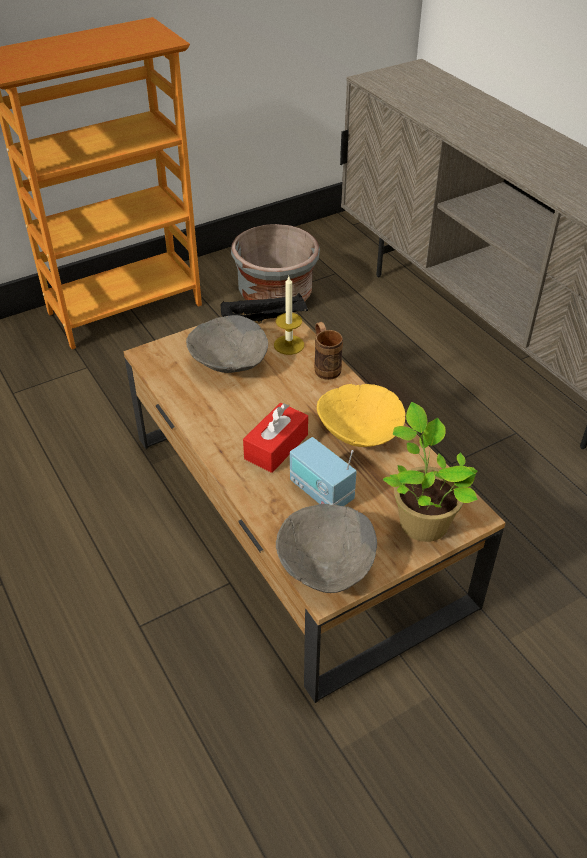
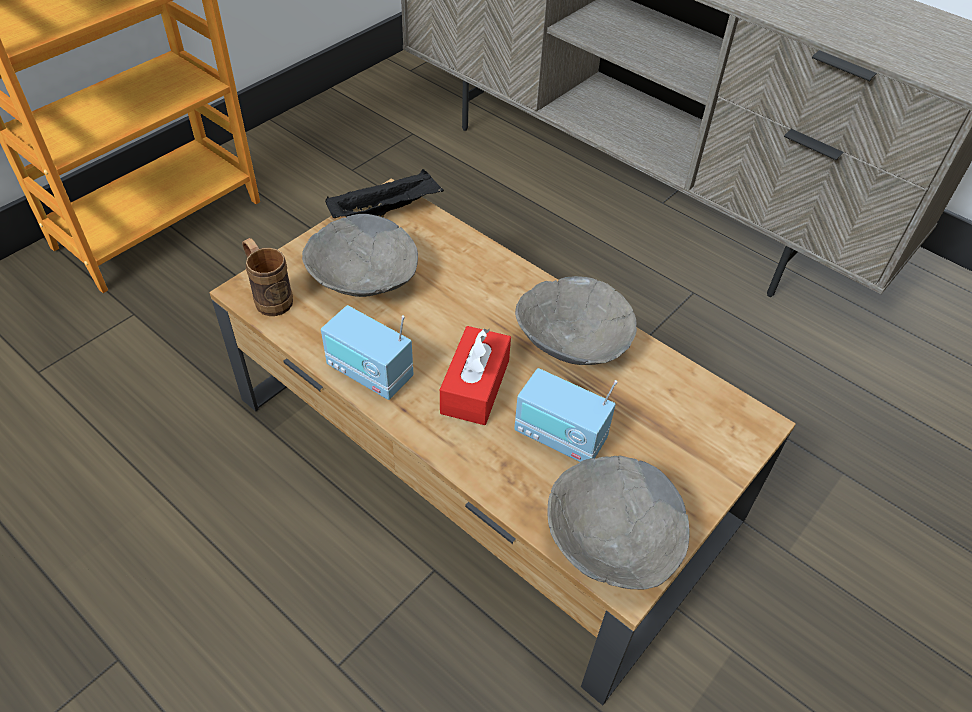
camera: 20 degrees left, 5 degrees up
(207, 423) = (369, 373): none -> radio
(275, 296) = (350, 174): grey planter -> none
(289, 345) = (432, 240): candle -> none
(325, 366) = (490, 261): brown mug -> brown mug (269, 297)
(358, 433) = (570, 344): yellow bowl -> grey bowl
(421, 520) = (699, 446): potted plant -> none

